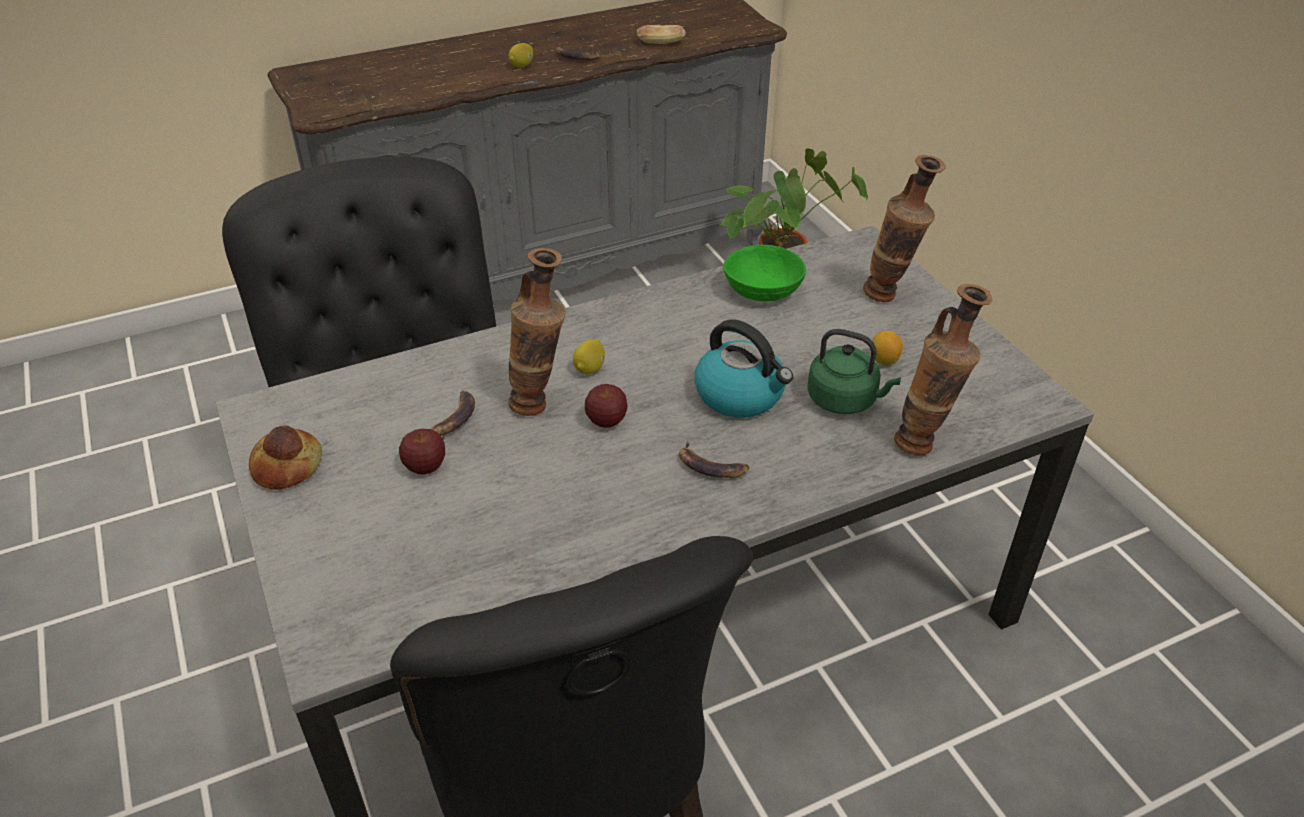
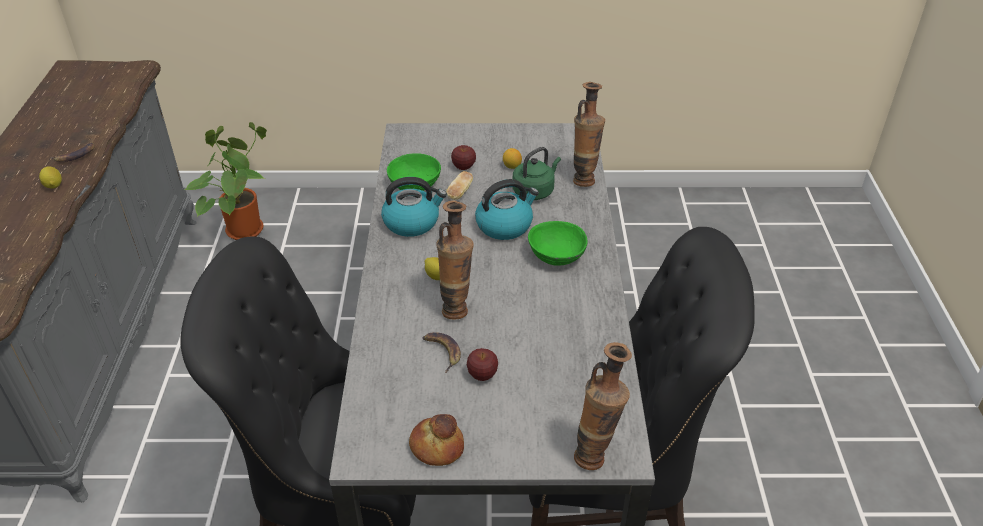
camera: 65 degrees left, 0 degrees up
(607, 421) = (492, 283): apple -> apple (463, 167)
(661, 43) = (105, 113): bread -> bread (460, 193)
(682, 314) = (412, 222): none -> kettle
(711, 466) = (556, 255): banana -> green bowl
(890, 297) = (459, 143): vase -> vase (596, 454)

